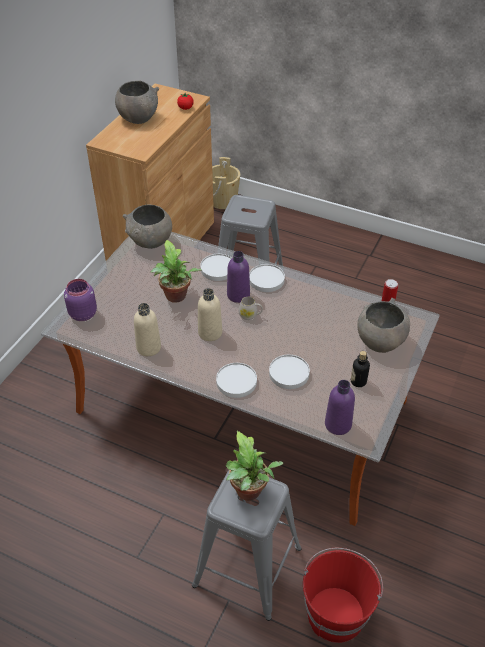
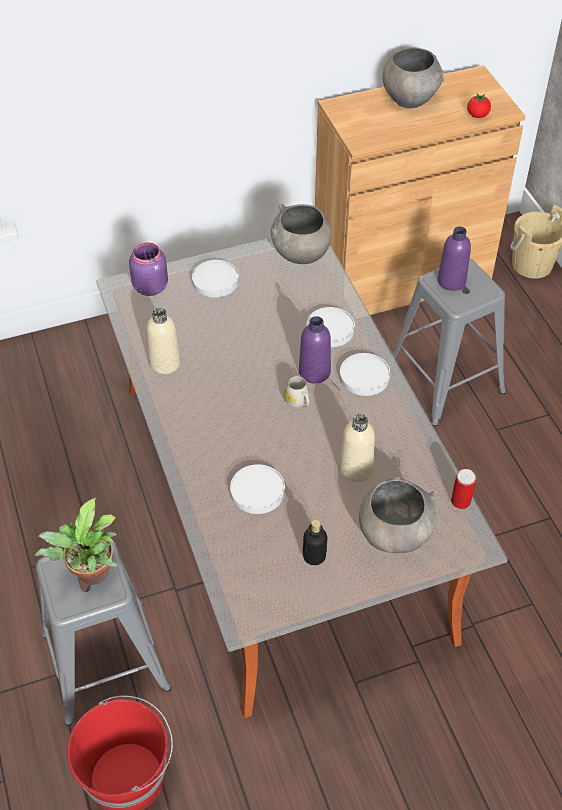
camera: 45 degrees right, 5 degrees up
(176, 297) = (251, 331): potted plant -> none
(210, 332) = (237, 391): beige bottle -> beige bottle (356, 468)
(236, 382) = (198, 459): white plate -> white plate (215, 281)
(338, 424) = (236, 580): purple bottle -> purple bottle (451, 281)

